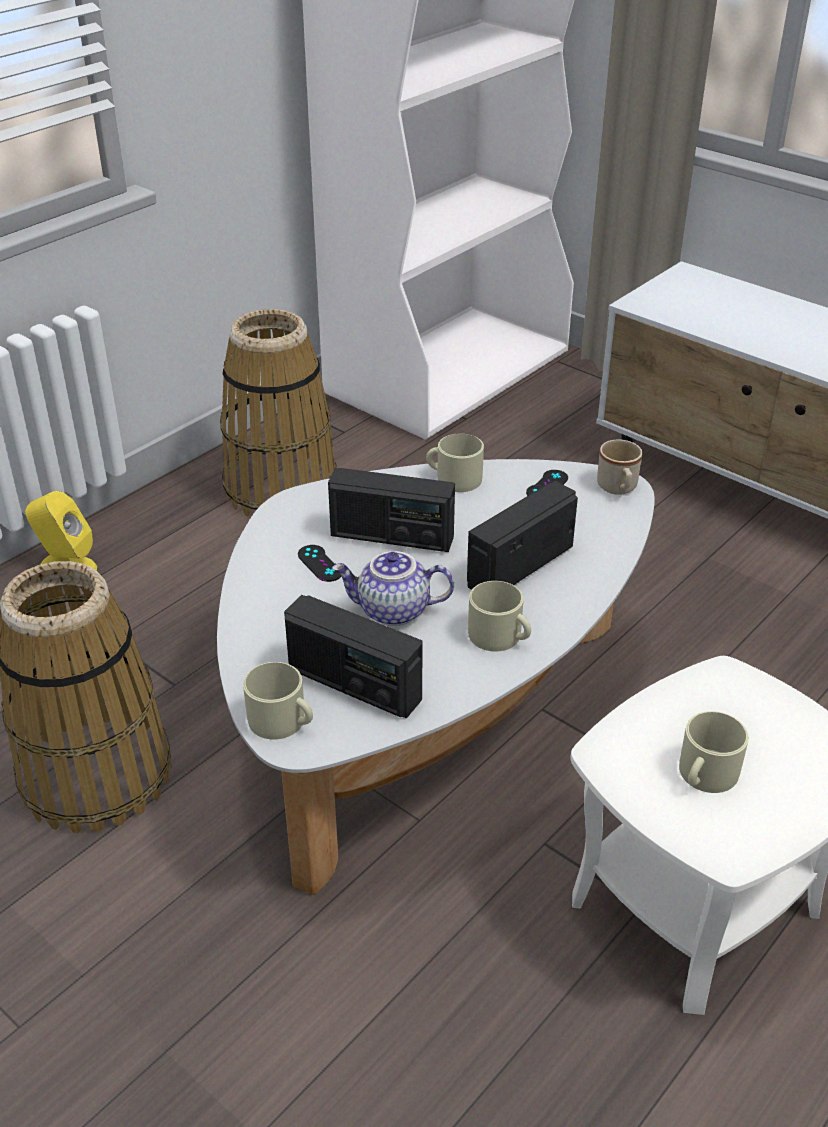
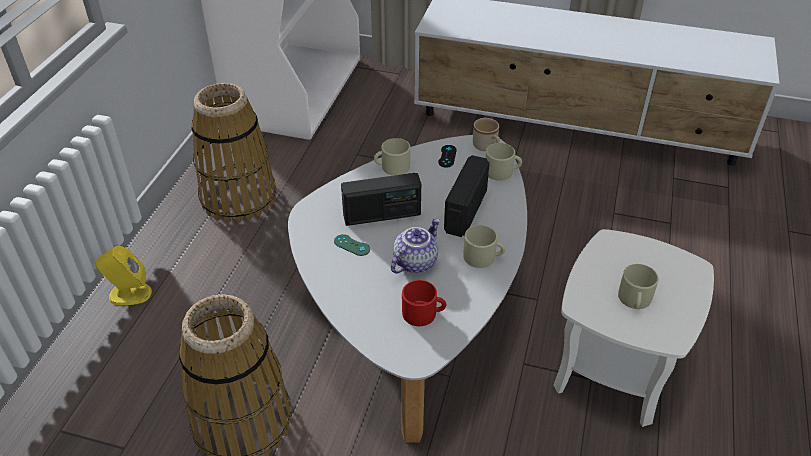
camera: 25 degrees left, 5 degrees up
(283, 721) = (399, 350): beige mug -> beige mug (502, 171)
(320, 563) = (352, 245): black game controller -> green game controller
(354, 684) = (423, 313): radio -> red mug
(392, 611) = (414, 262): teapot -> teapot turned 150 degrees clockwise

